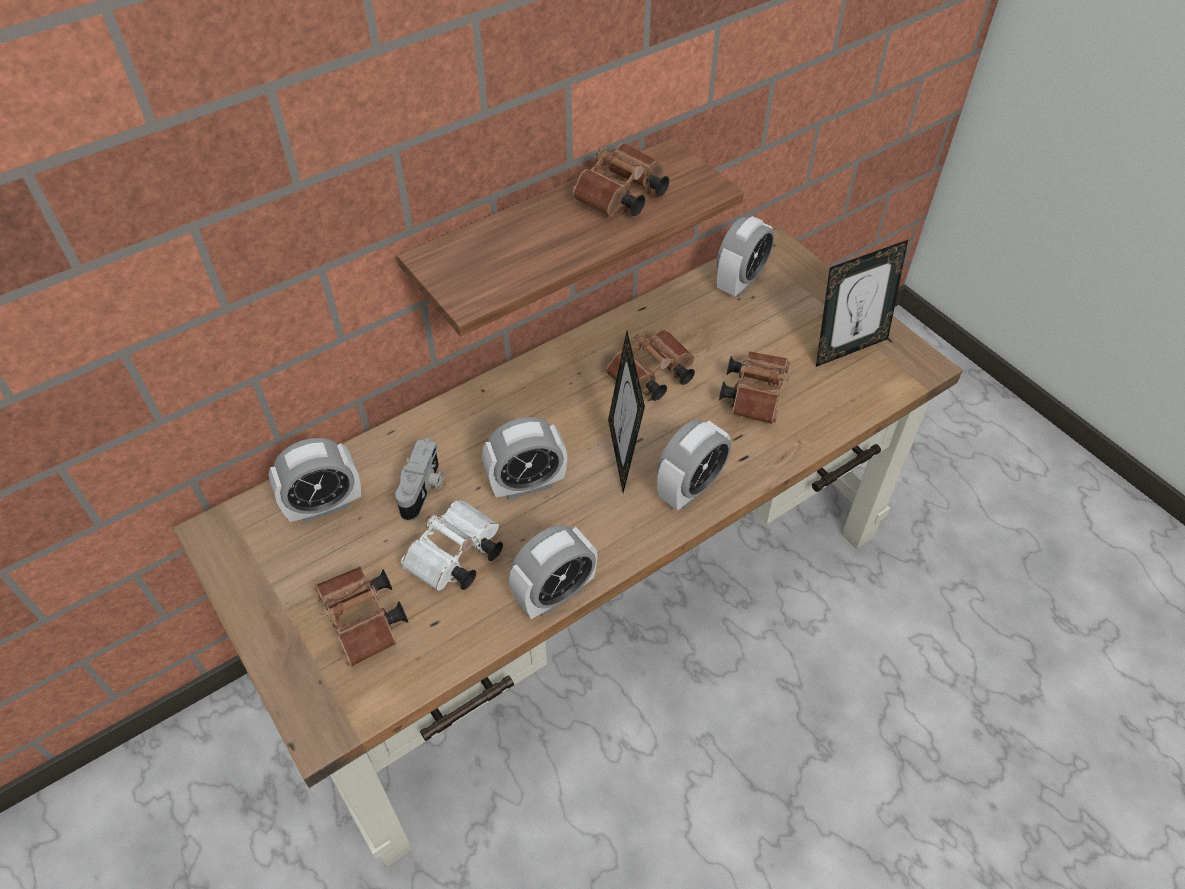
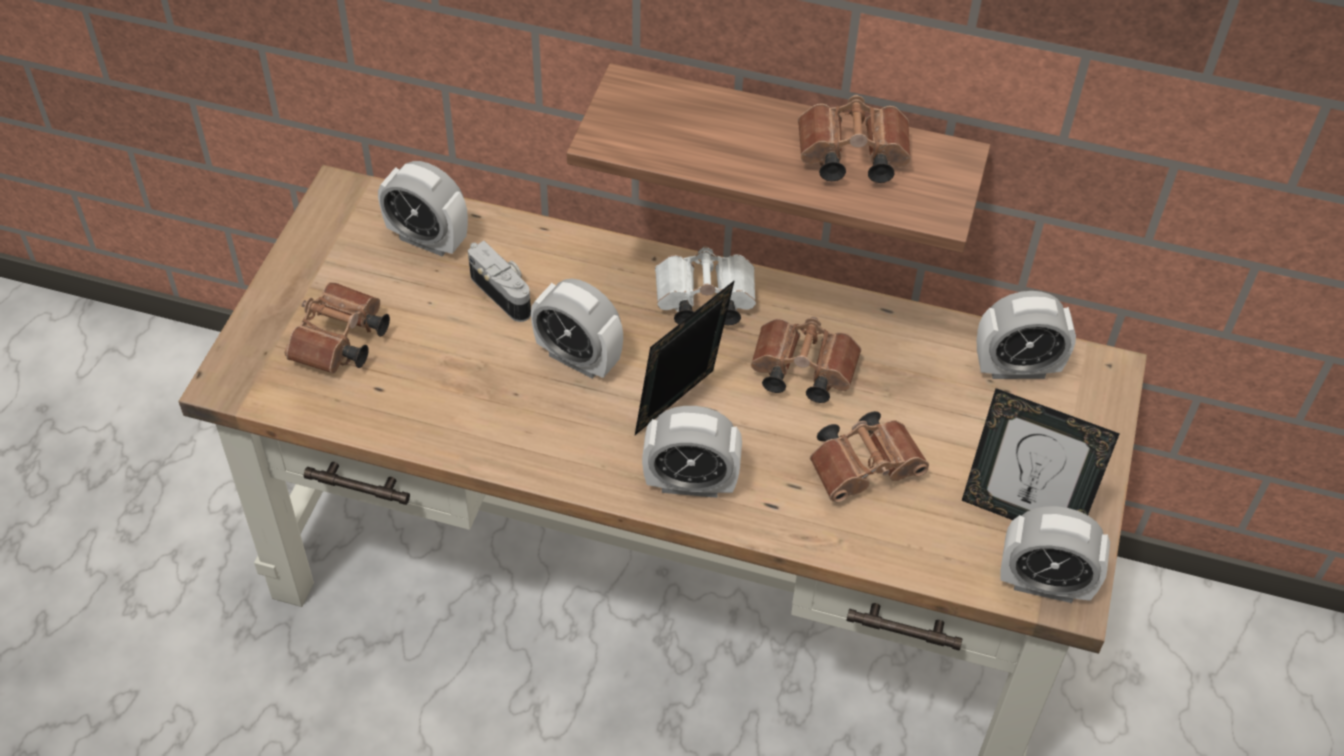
camera: 50 degrees right, 0 degrees up
(424, 489) = (504, 292): camera -> camera turned 105 degrees counterclockwise
(454, 558) = (453, 360): white binoculars -> white binoculars (702, 301)
(555, 594) = (478, 452): alarm clock -> alarm clock (1044, 584)

